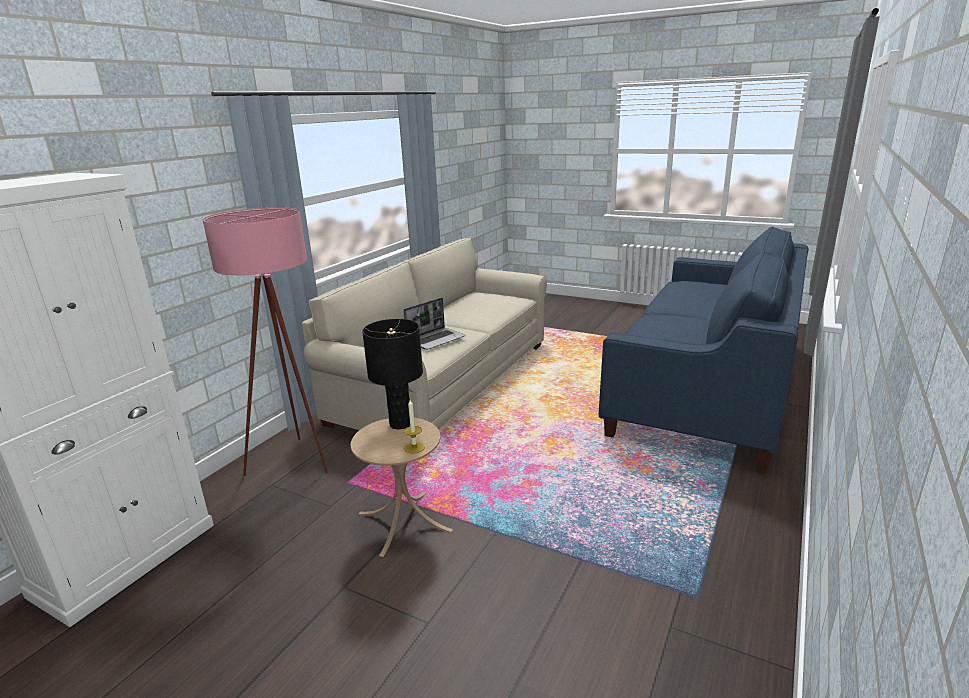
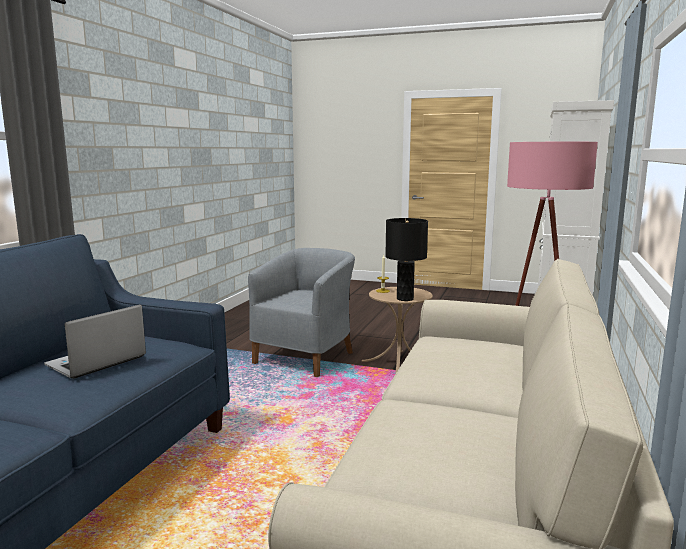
camera: 170 degrees right, 10 degrees down
(436, 339) = (451, 362): laptop -> laptop (96, 362)
(528, 549) = (307, 356): none -> grey armchair

